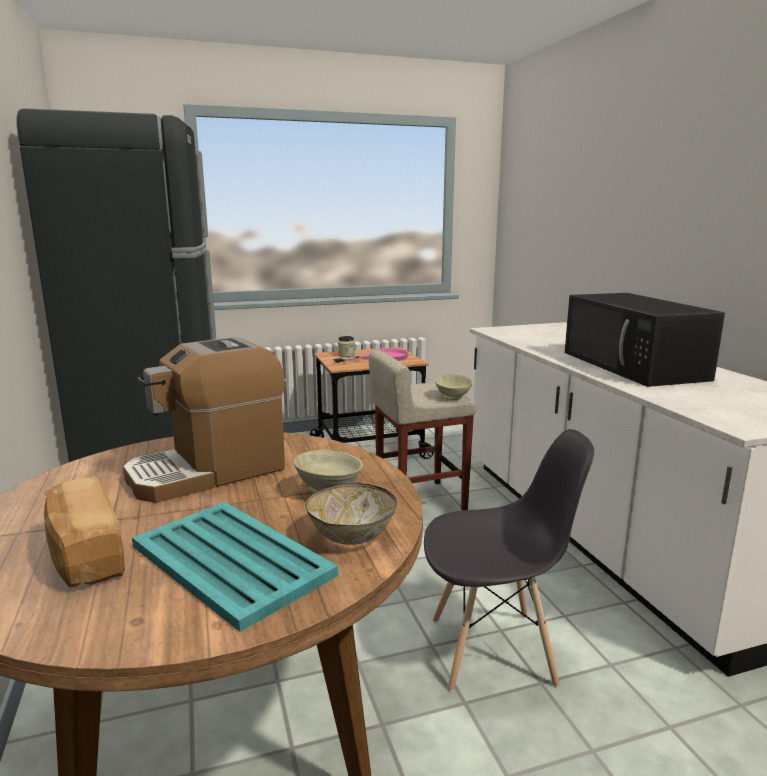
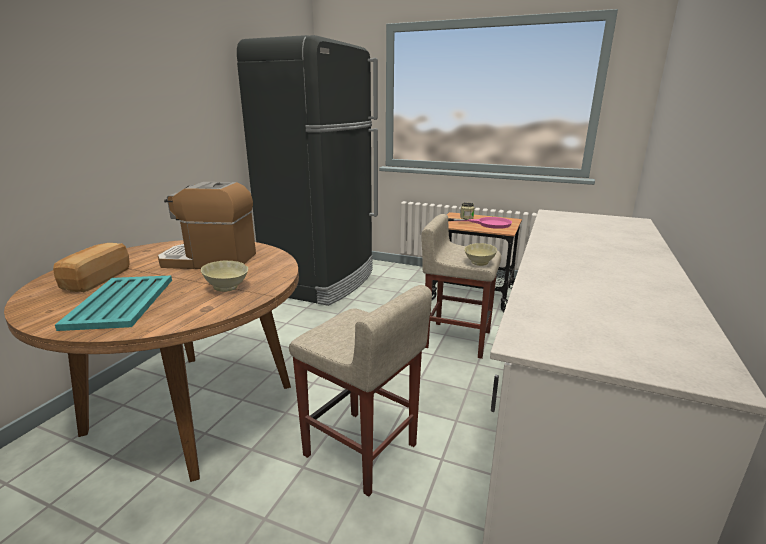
camera: 40 degrees right, 5 degrees up
(352, 535) = (181, 312): bowl -> none
(493, 650) = (361, 450): grey chair -> beige stool
(634, 366) = (594, 267): black microwave -> none

